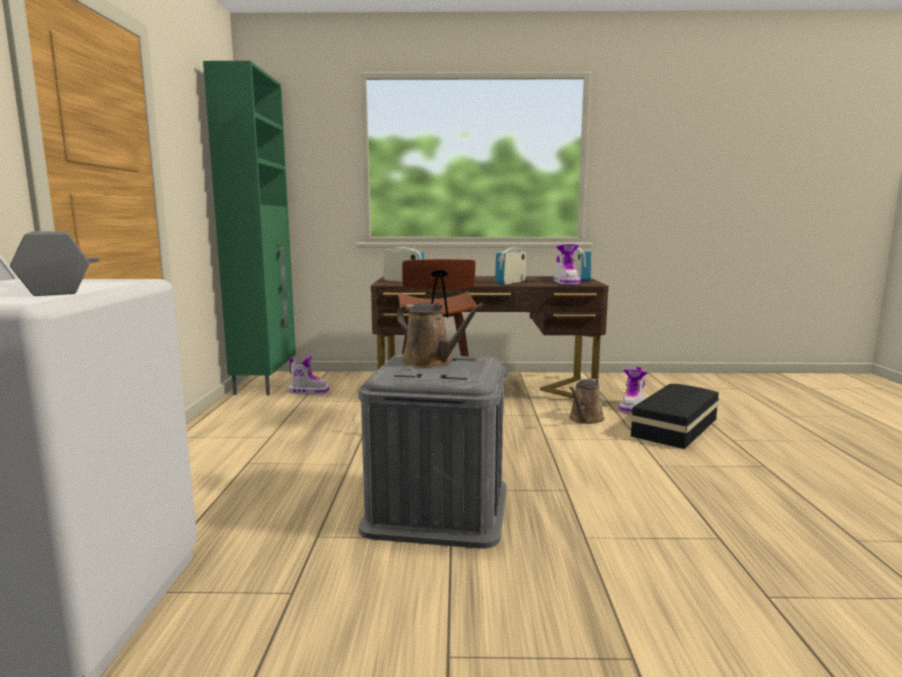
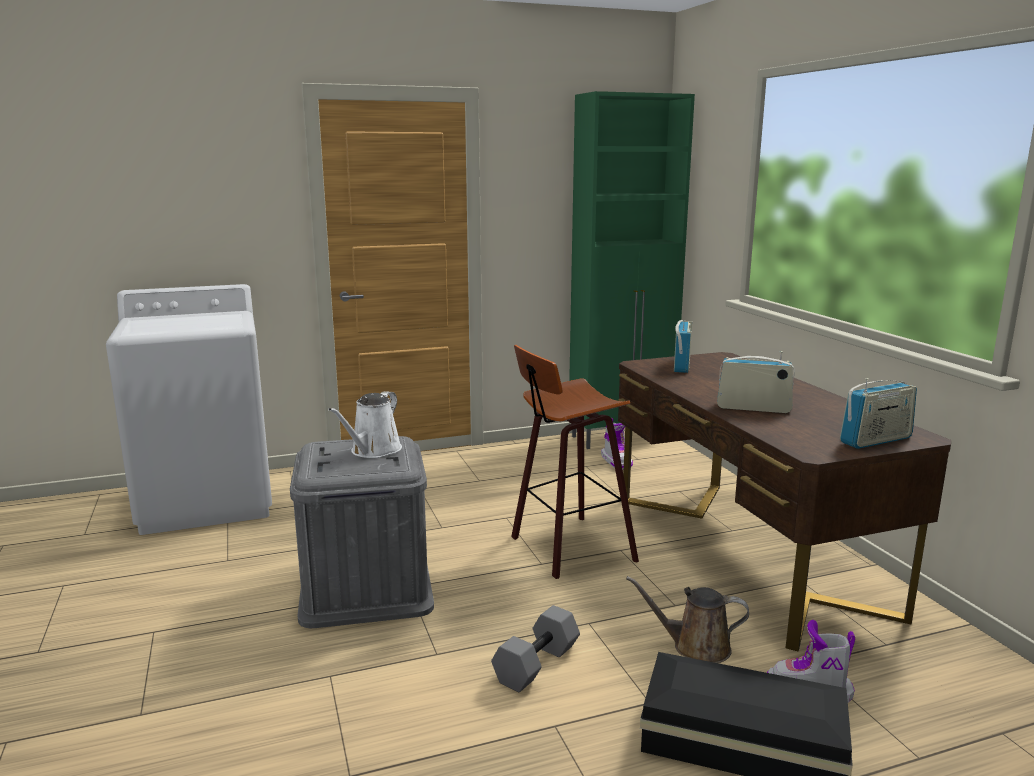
camera: 70 degrees right, 5 degrees up
(57, 288) = (185, 326): grey dumbbell -> grey dumbbell (537, 665)
(431, 362) = (373, 451): brown watering can -> white watering can
(566, 283) = (806, 436): boot -> none

